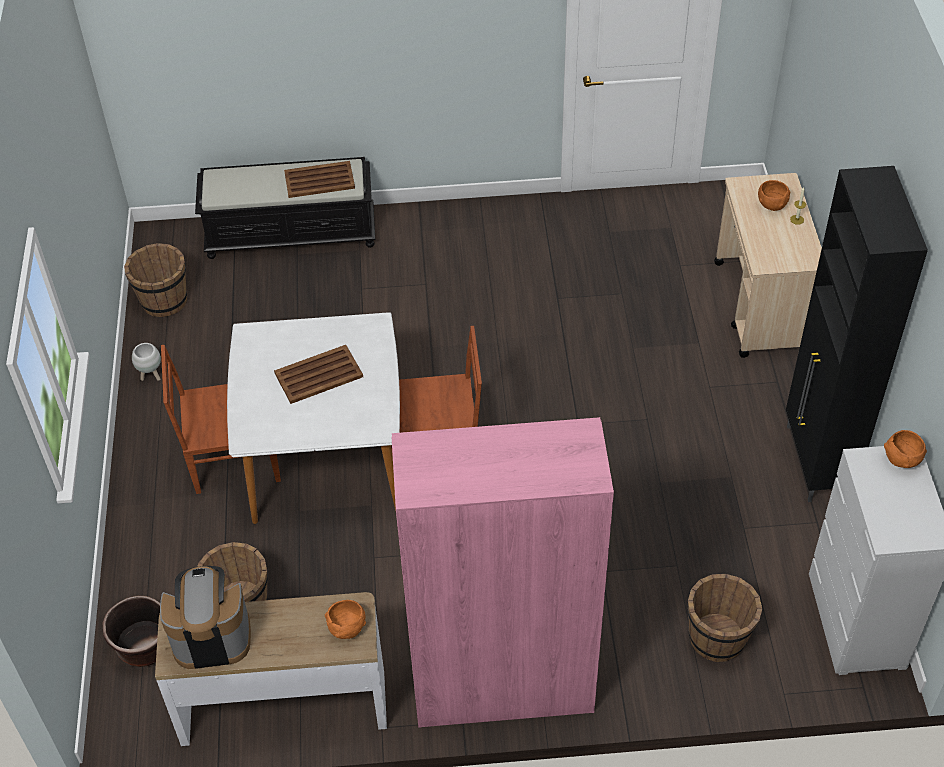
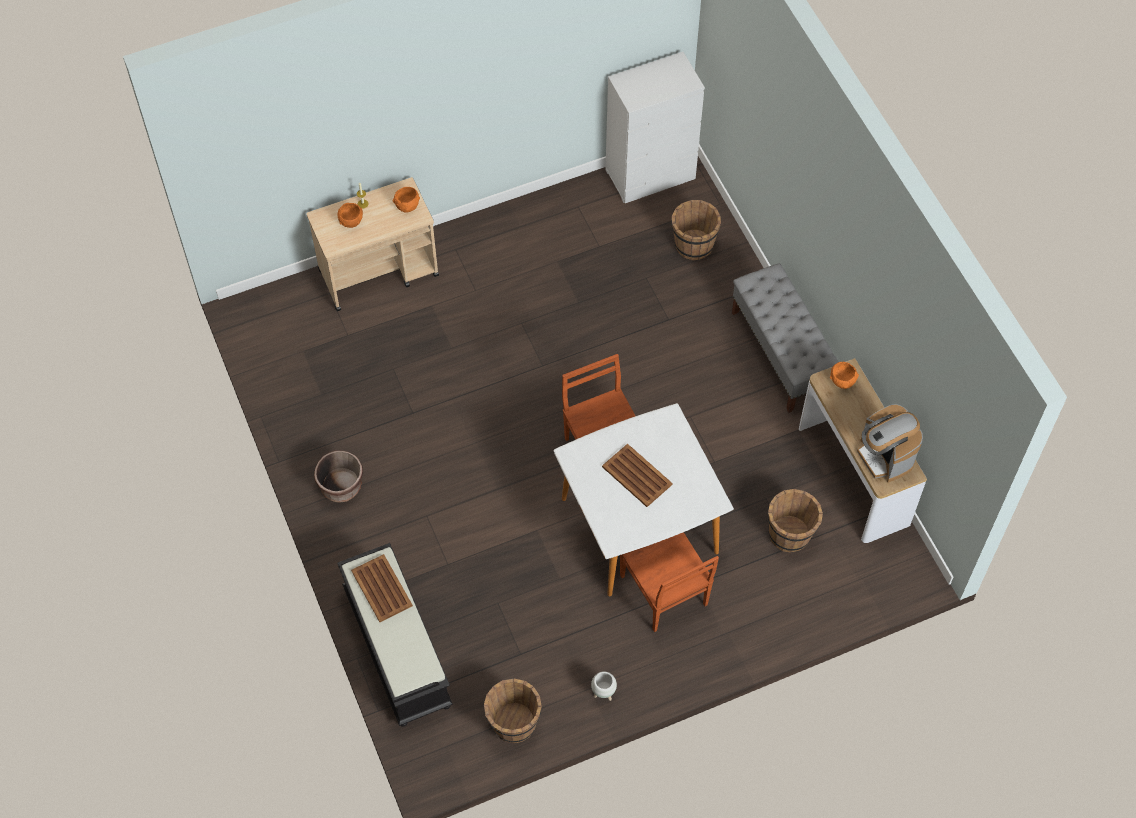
camera: 110 degrees left, 10 degrees up
(144, 645) = (848, 583): brown planter -> brown planter (341, 486)
(501, 685) = (781, 354): pink bookcase -> grey bench
(816, 463) = (525, 214): black cabinet -> none
(902, 460) = (626, 83): orange bowl -> orange bowl (407, 206)

